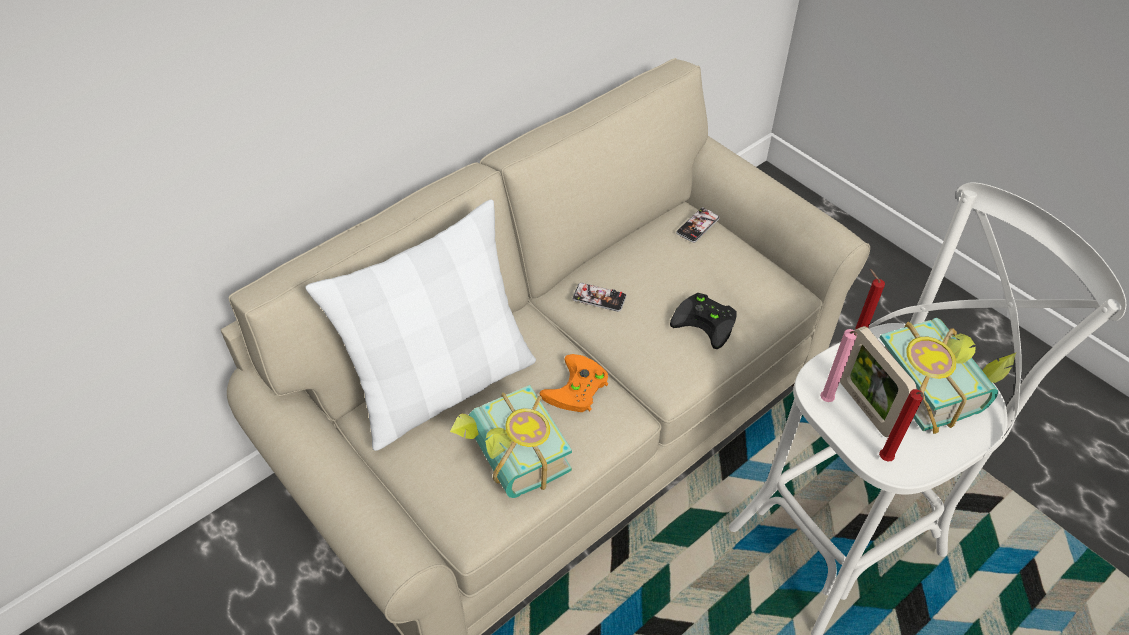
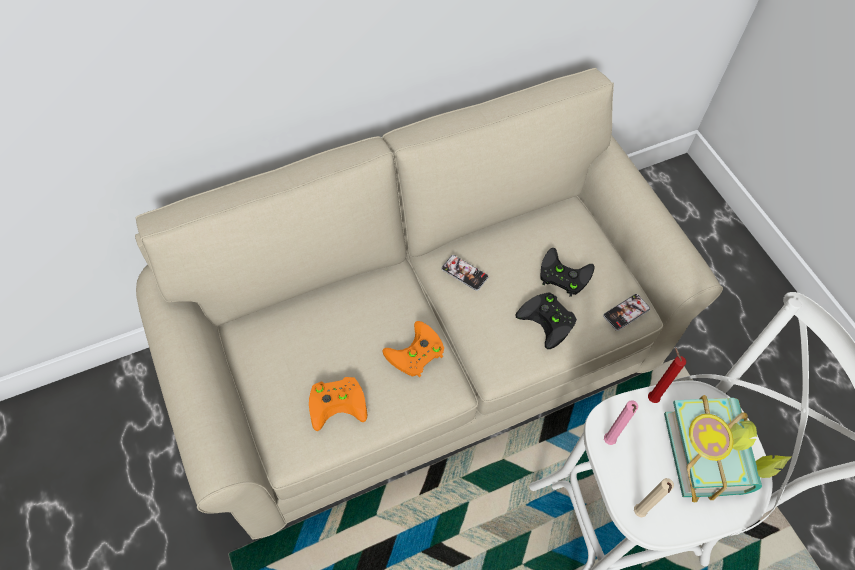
camera: 15 degrees right, 10 degrees up
(443, 385) = (308, 320): white pillow -> none
(509, 459) = (339, 402): book -> orange game controller
(697, 226) = (576, 225): phone -> phone (626, 312)
(702, 276) = (562, 275): none -> black game controller
(864, 406) = (640, 456): picture frame -> none
(885, 460) = (638, 514): red candle -> beige candle

